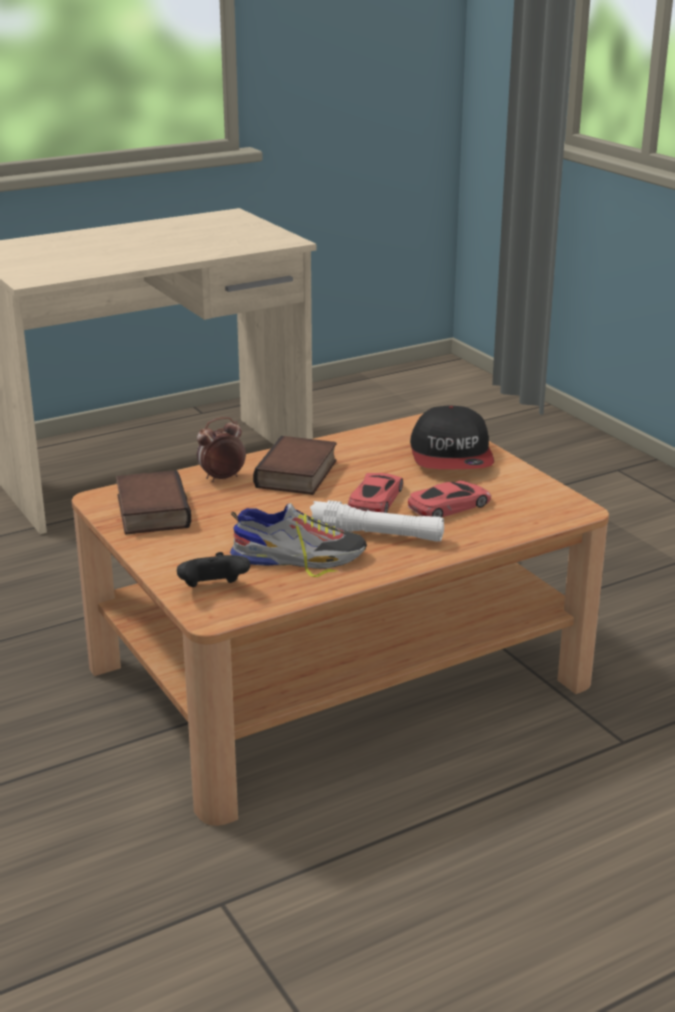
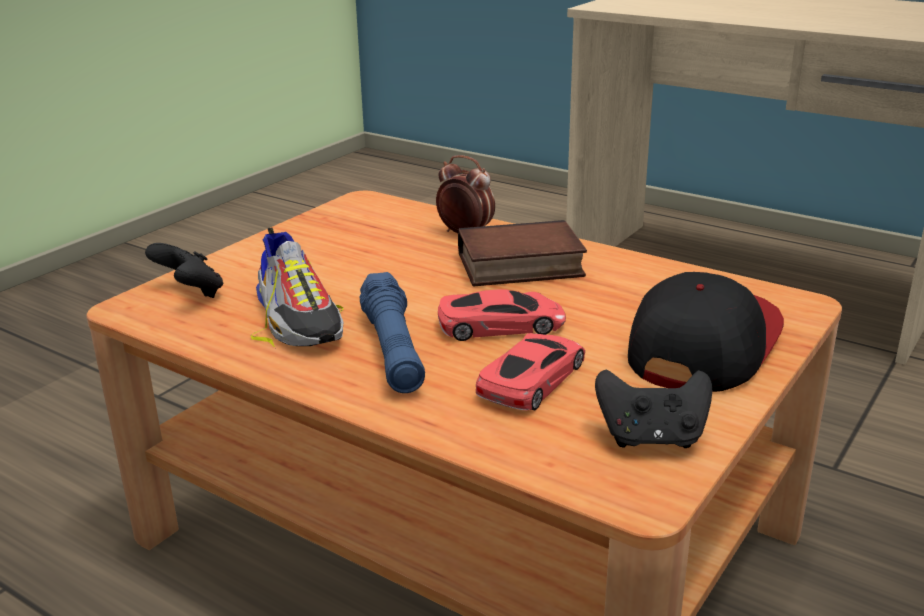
camera: 65 degrees right, 0 degrees up
(150, 511) = (353, 224): book -> none
(377, 536) = (393, 349): white flashlight -> blue flashlight
(449, 506) = (532, 378): red toy car -> red toy car turned 90 degrees counterclockwise
(451, 456) = (702, 344): cap -> cap turned 150 degrees clockwise
(532, 494) = (652, 438): none -> black game controller

